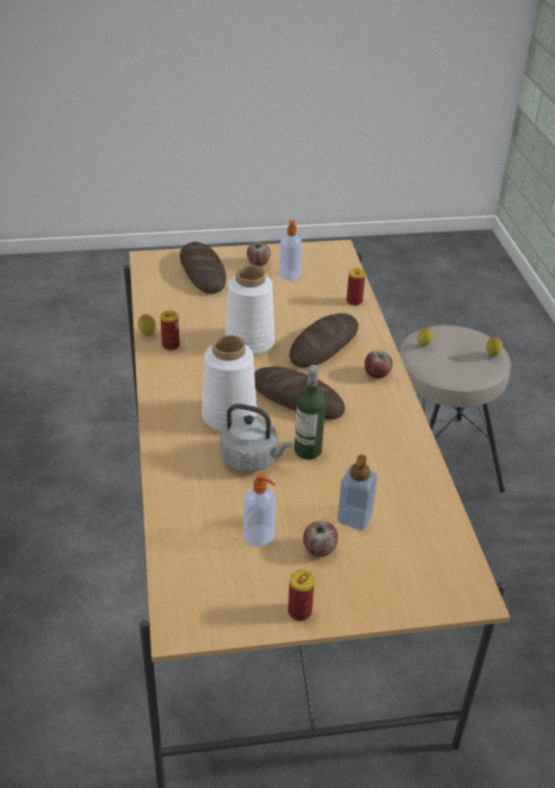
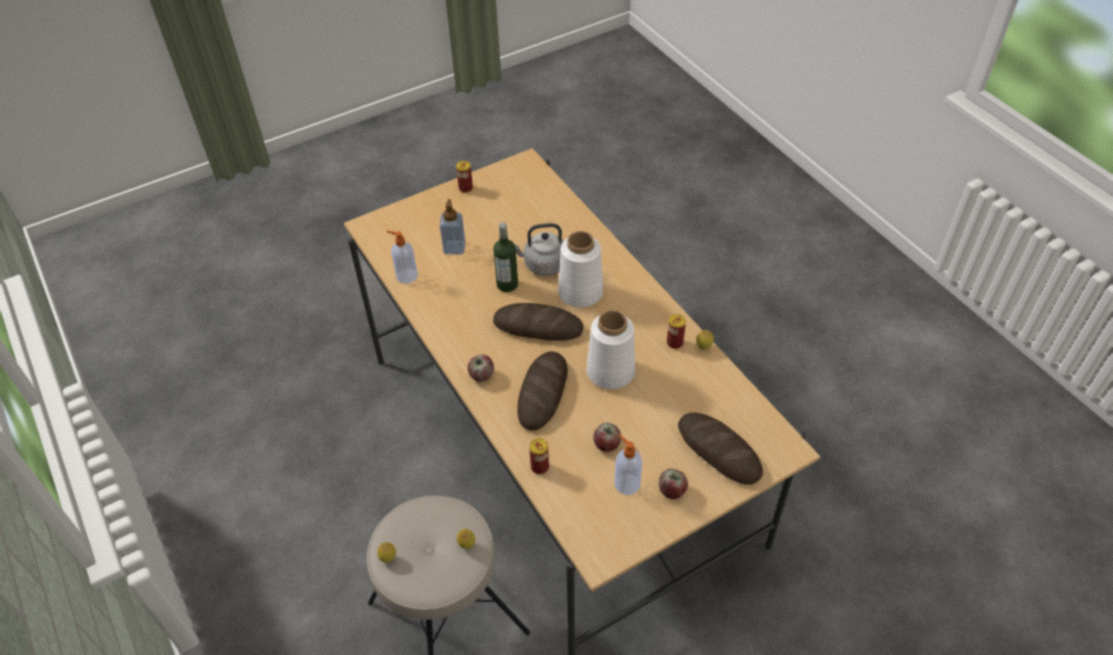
camera: 160 degrees right, 10 degrees up
(260, 536) = (509, 218): soap dispenser -> soap dispenser (406, 276)
(319, 549) = (469, 222): apple -> apple (607, 444)

